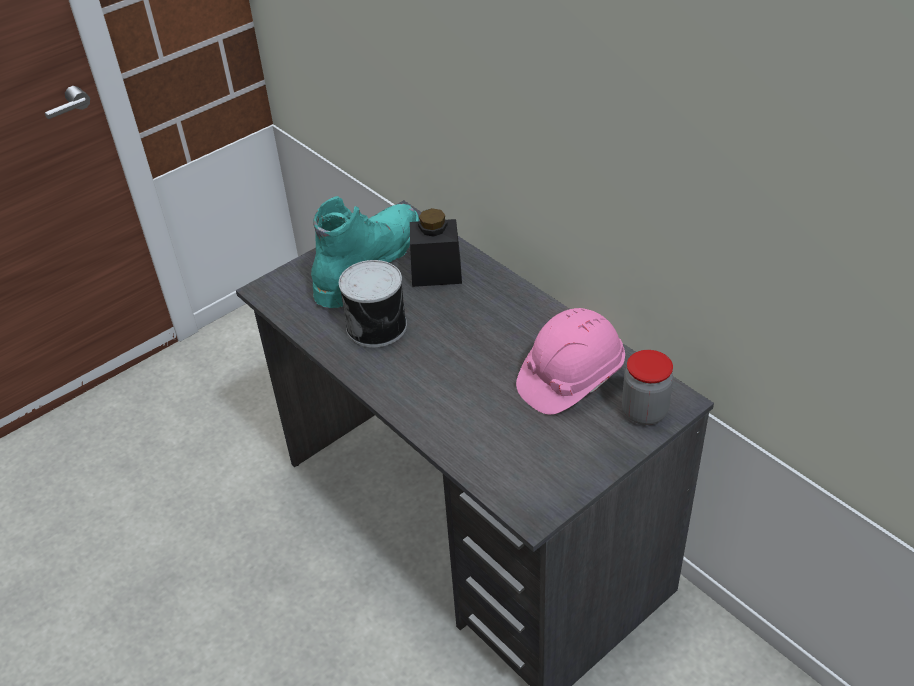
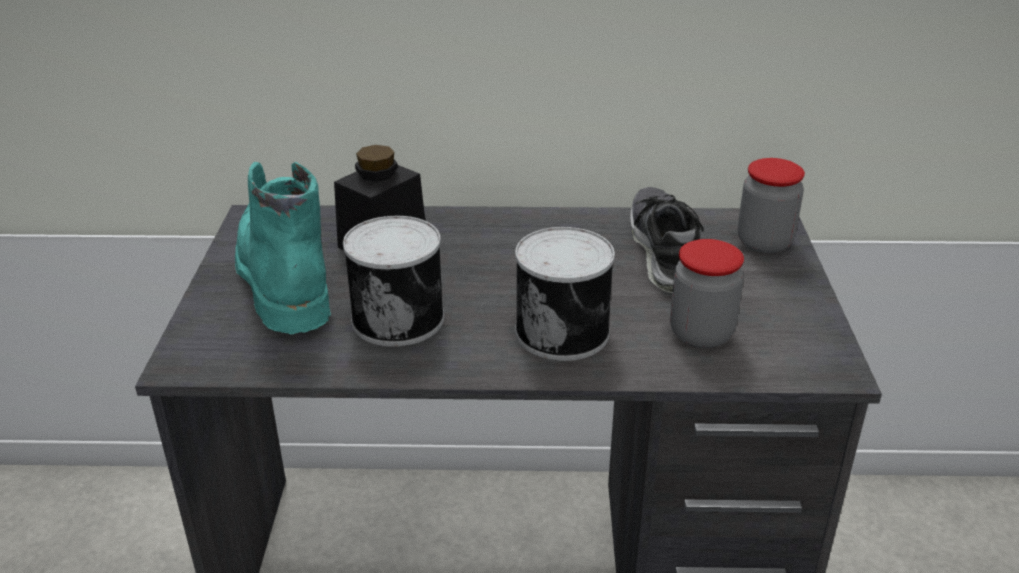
camera: 50 degrees left, 10 degrees down
(438, 389) = (564, 331): none -> can
(501, 441) = (701, 334): none -> jar
(570, 378) = (664, 253): pink hard hat -> shoe

